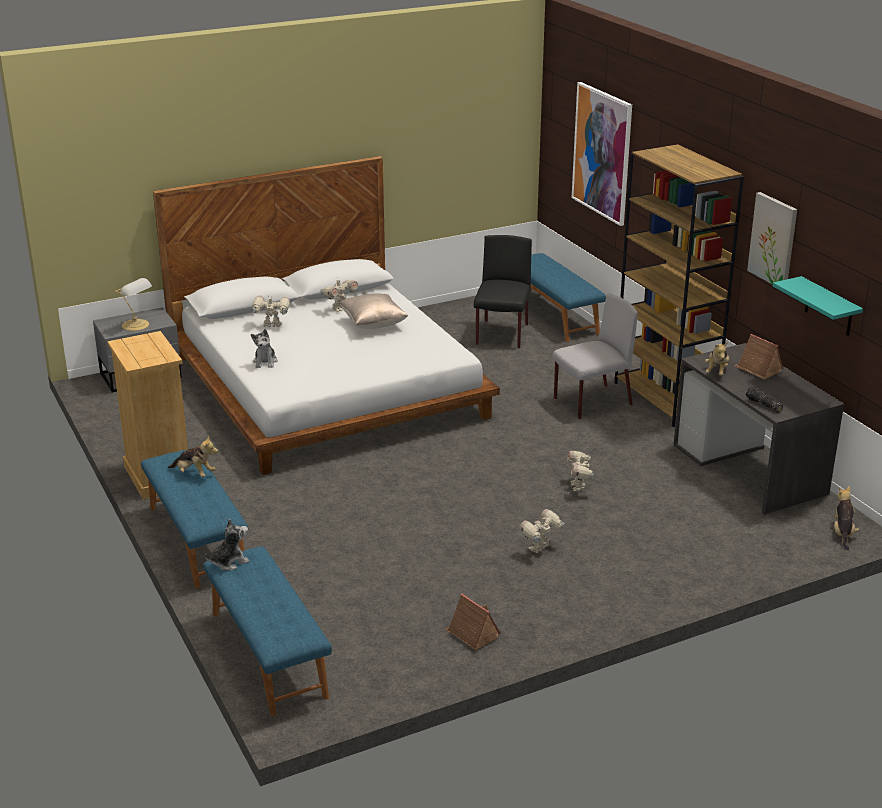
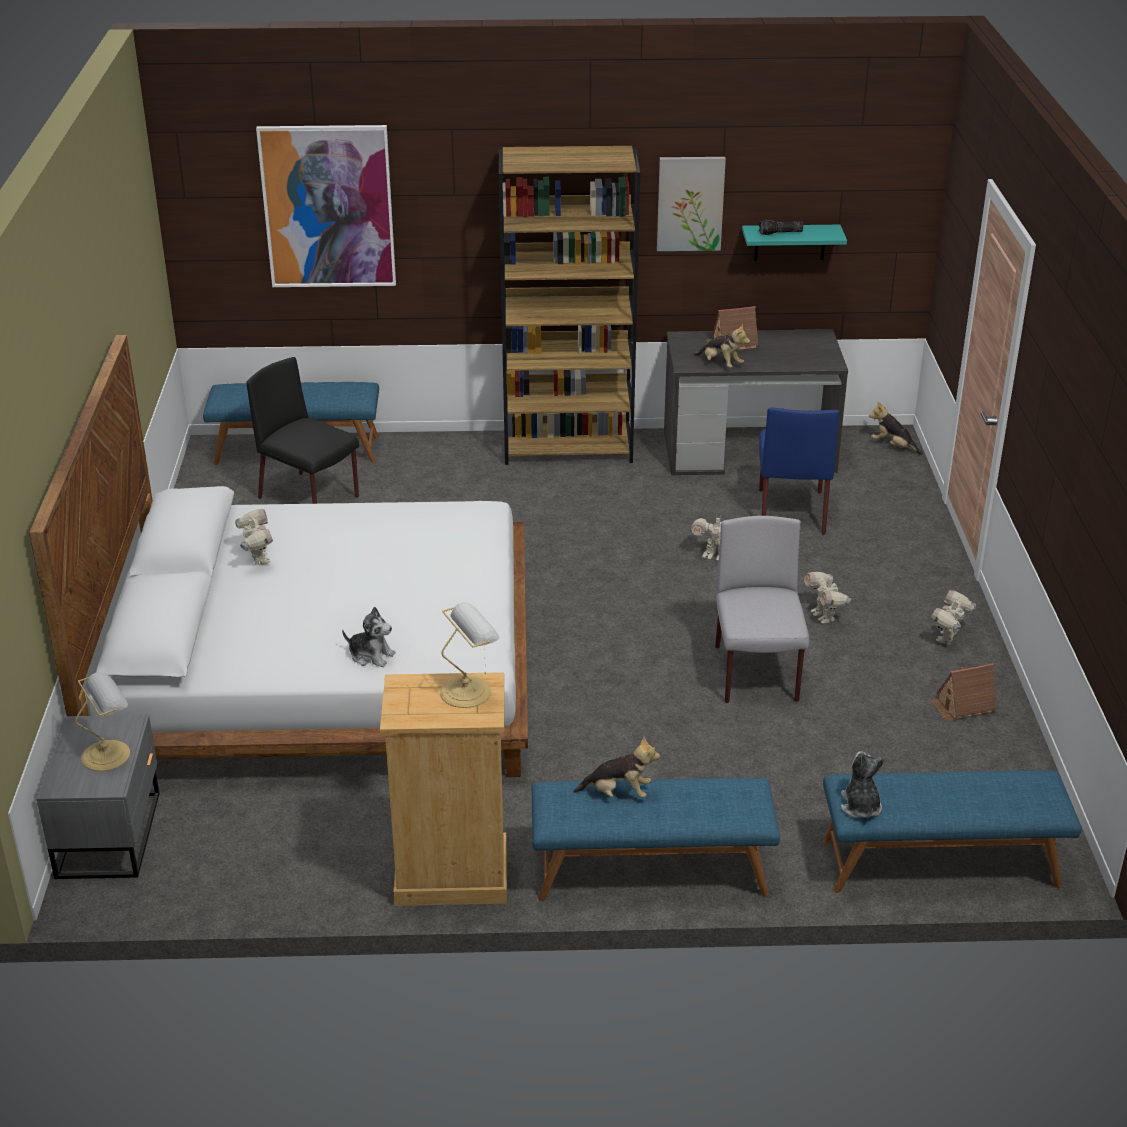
camera: 65 degrees left, 5 degrees up
(156, 354) = (468, 691): none -> table lamp
(194, 473) = (618, 793): plush toy -> plush toy turned 45 degrees clockwise
(272, 326) = (257, 626): toy robot -> toy robot (948, 638)
(373, 324) = (337, 545): beige pillow -> none
(591, 402) = (537, 492): grey chair -> grey chair (756, 675)
(678, 505) = (791, 511): none -> blue chair
(763, 405) = (809, 365): flashlight -> flashlight (780, 233)

